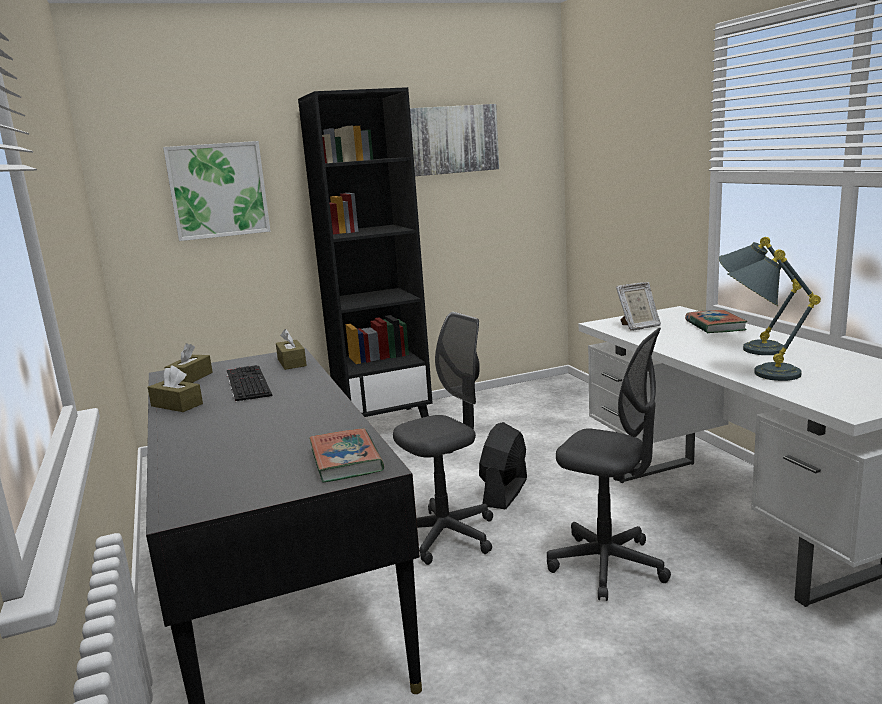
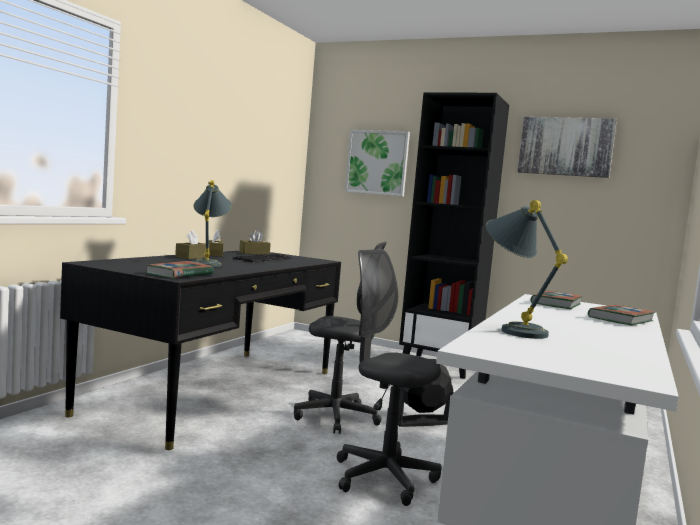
camera: 45 degrees right, 10 degrees down
(292, 362) = (309, 261): brown tissue box -> brown tissue box (192, 257)
(607, 566) = (383, 478): grey office chair -> grey office chair turned 135 degrees clockwise
(638, 327) = (556, 304): picture frame -> book
(748, 348) = (580, 327): grey table lamp -> grey table lamp (208, 264)

